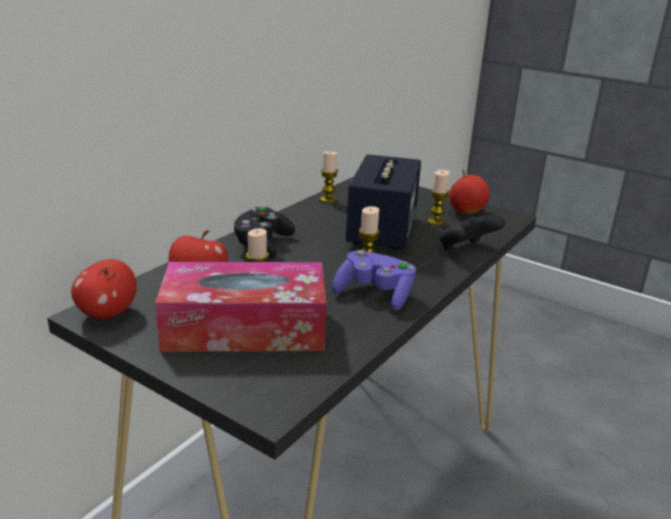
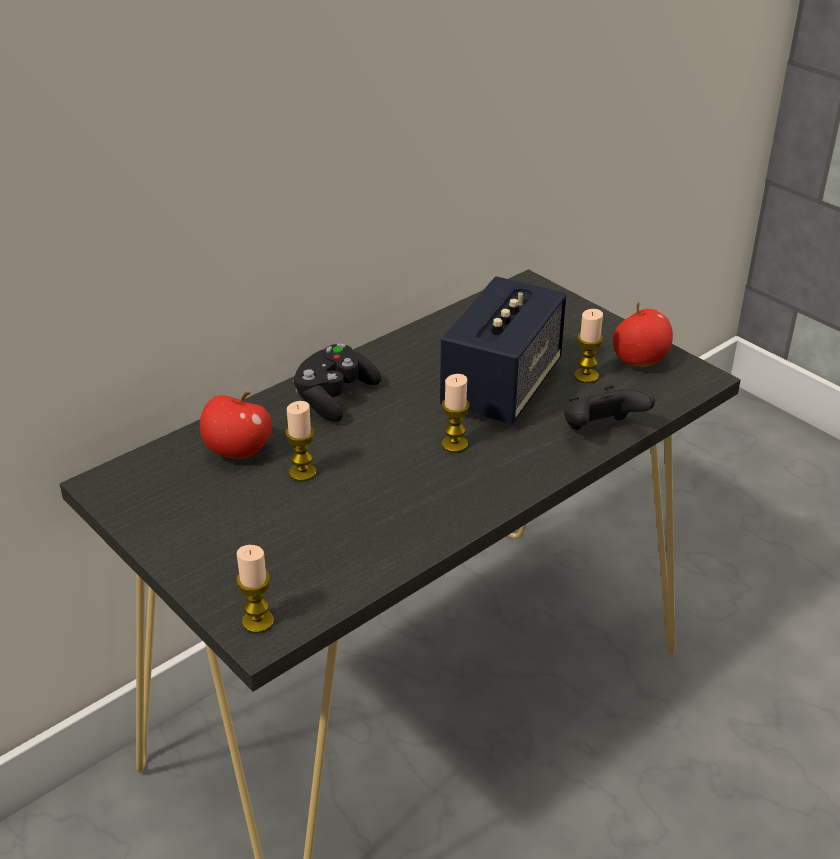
camera: 15 degrees right, 10 degrees up
(107, 313) = (123, 485): apple -> none
(245, 328) = (269, 524): tissue box -> none
(328, 200) = (453, 322): candle -> candle (258, 621)
(375, 294) = (444, 492): purple game controller -> none

